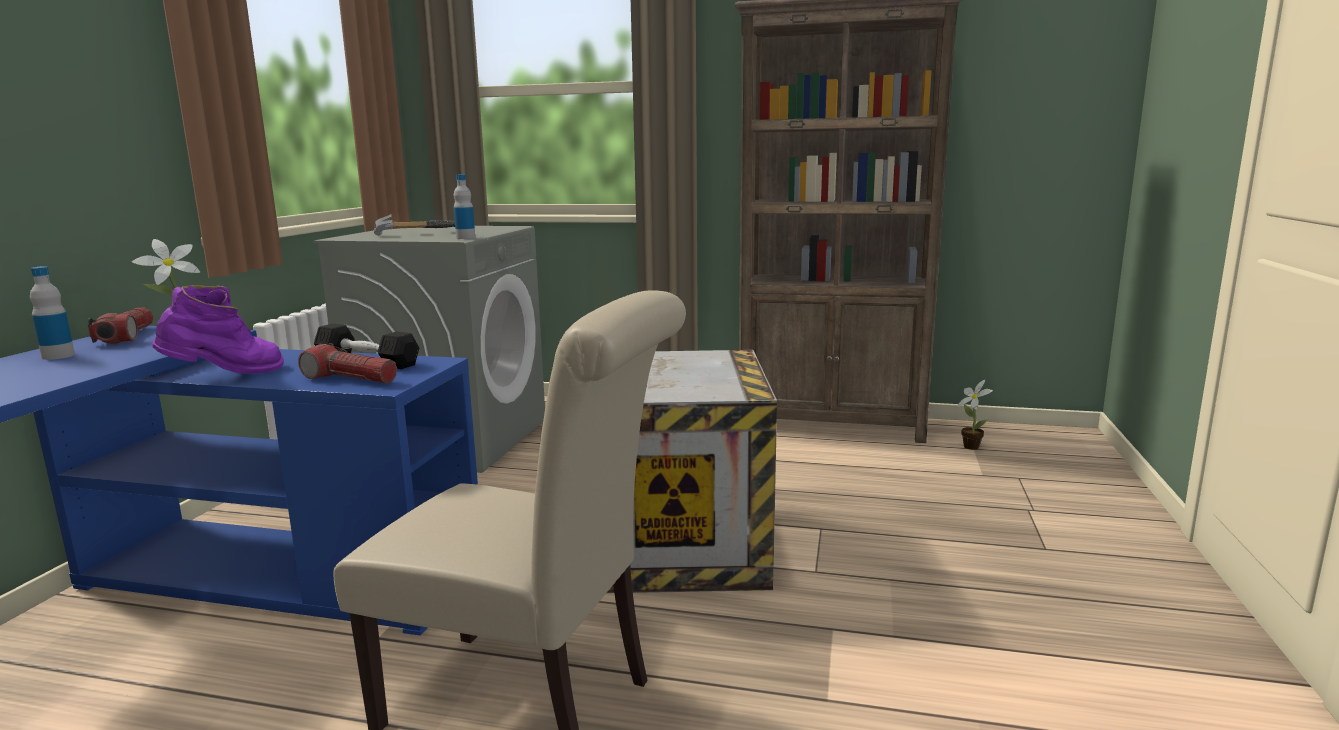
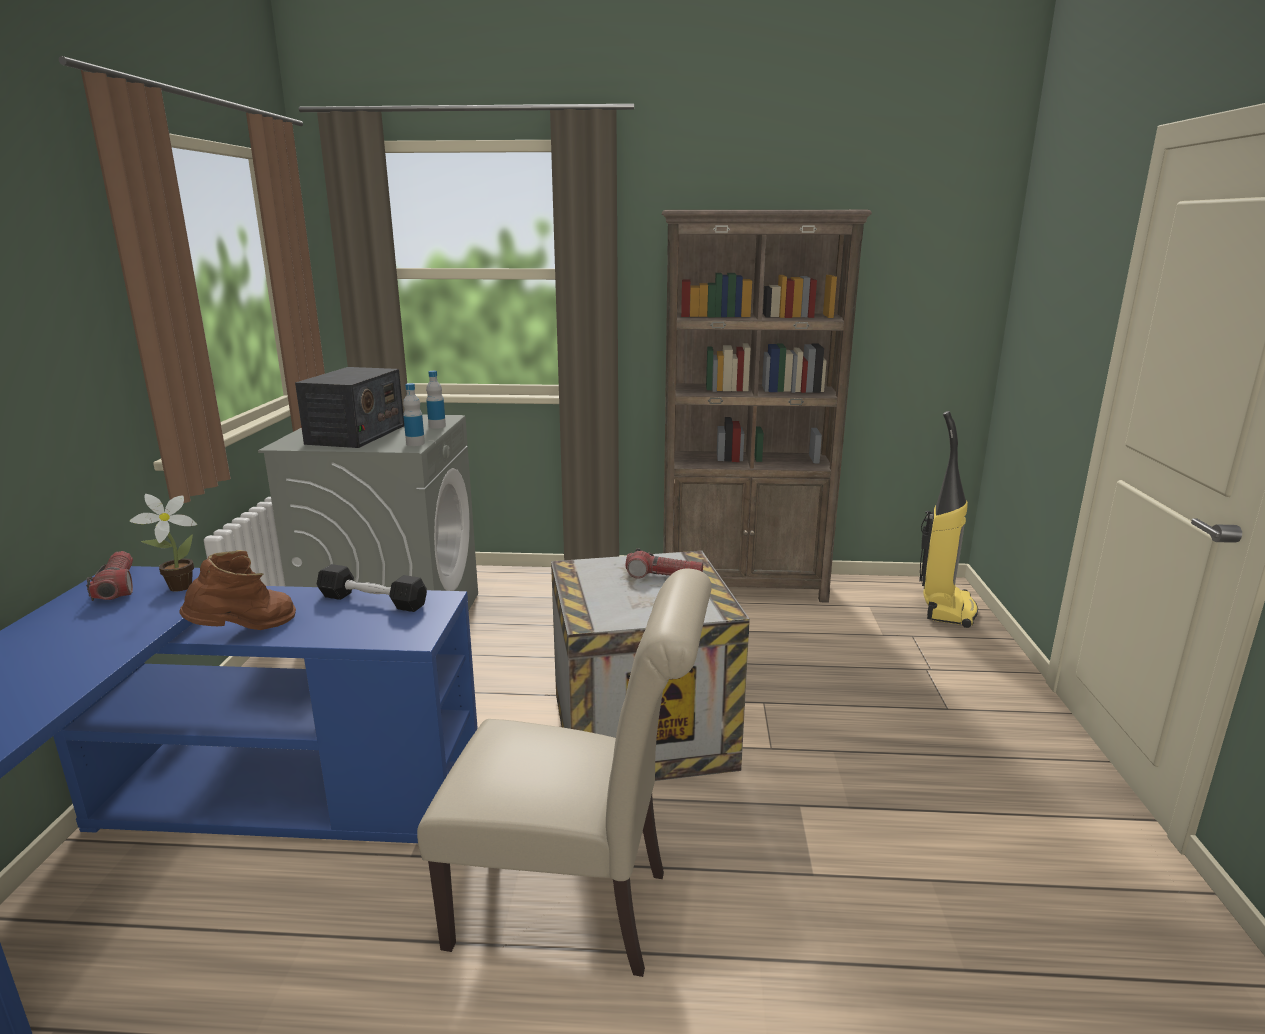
camera: 10 degrees left, 5 degrees up
(58, 356) = (67, 622): bottle -> bottle (437, 426)
(226, 376) = (246, 632): purple boot -> brown boot
(350, 379) = (373, 629): flashlight -> flashlight (664, 576)
(414, 234) = (356, 435): hammer -> radio
(970, 446) = (866, 603): potted plant -> none
(1067, 455) = (946, 608): none -> vacuum cleaner

